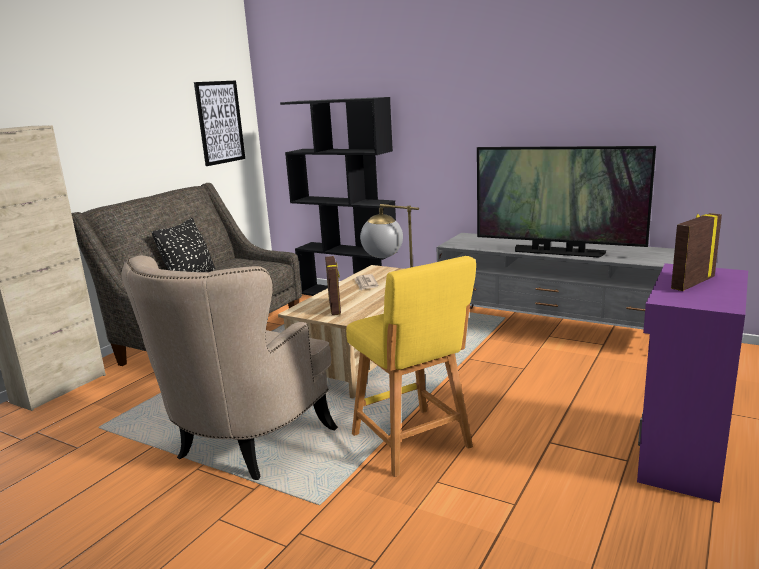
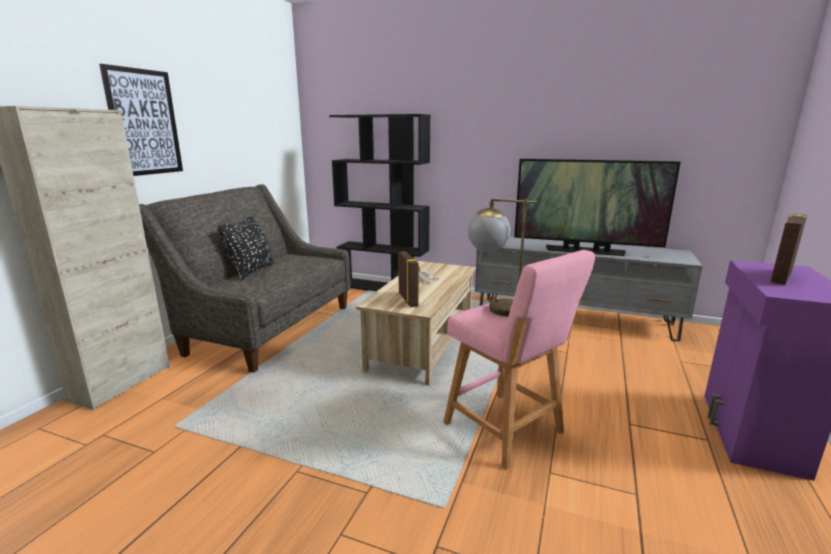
camera: 10 degrees left, 0 degrees up
(220, 122) = (271, 130): picture -> picture (144, 122)
(244, 445) = (339, 440): beige armchair -> none
(414, 443) = (507, 430): yellow stool -> pink stool

